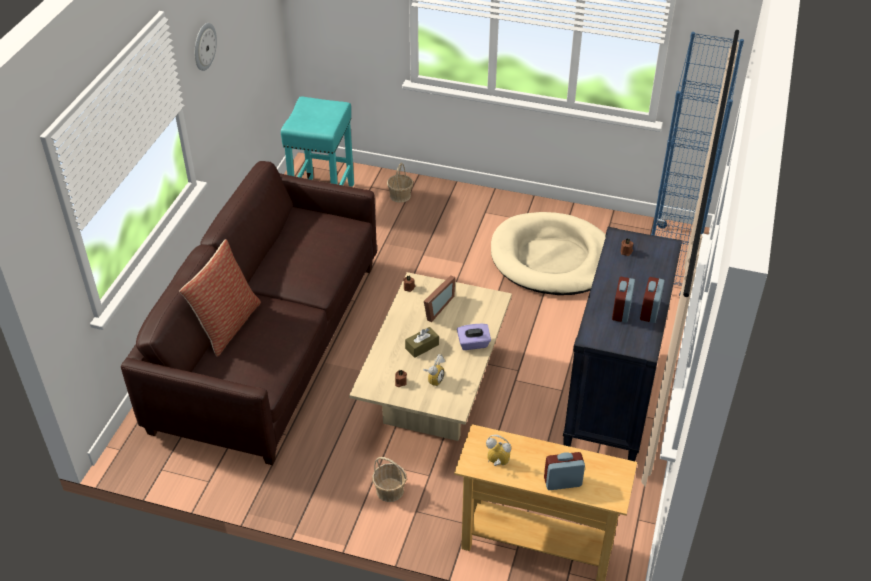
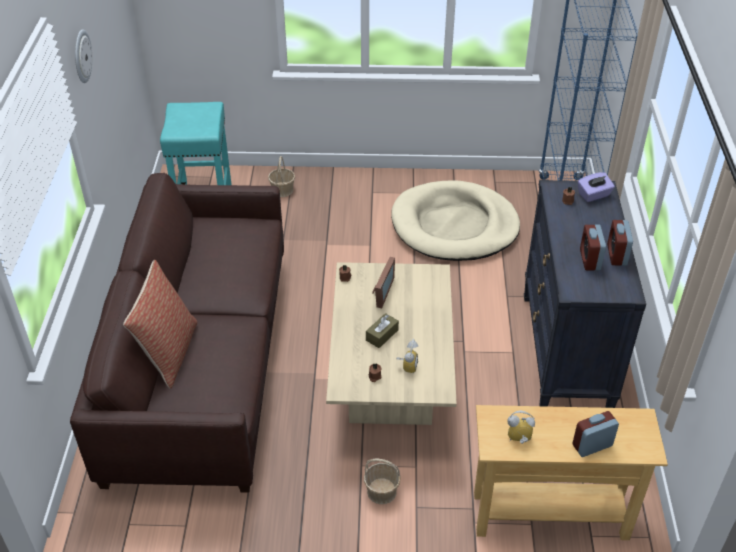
camera: 15 degrees left, 0 degrees up
(473, 344) = (432, 322): purple tissue box -> purple tissue box (594, 195)

